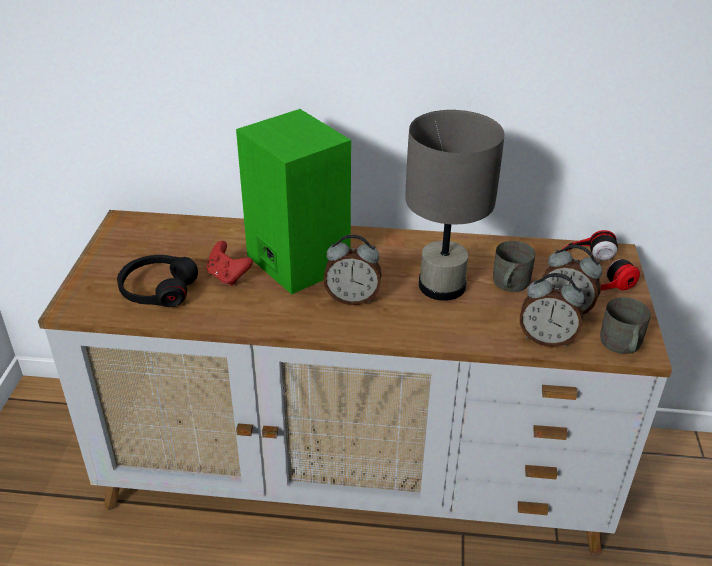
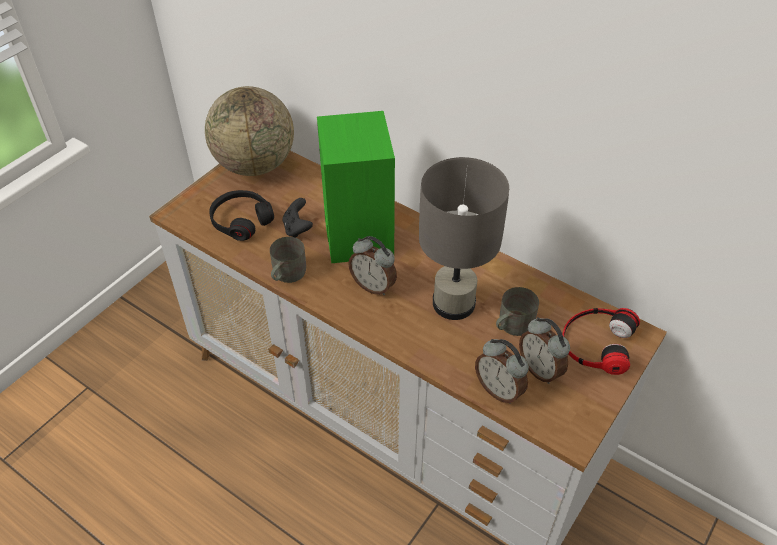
camera: 30 degrees right, 10 degrees up
(130, 236) = (255, 165): none -> globe
(228, 276) = (297, 228): red game controller -> black game controller
(621, 345) = (559, 424): grey mug -> grey mug (286, 274)

